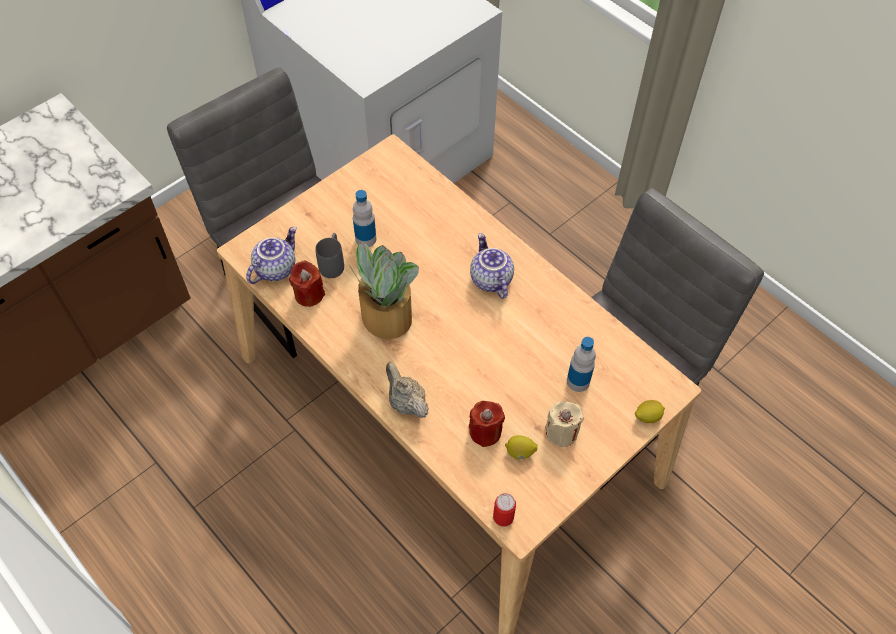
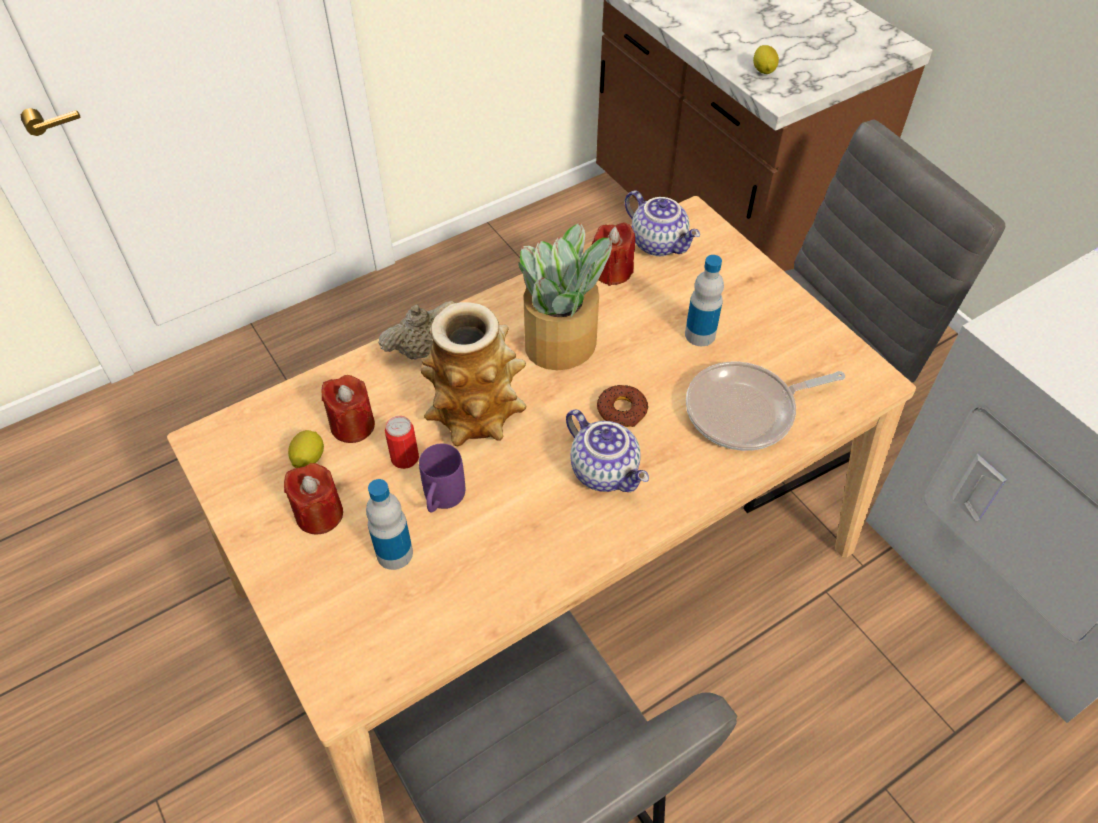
camera: 100 degrees right, 5 degrees down
(333, 263) = (661, 298): grey mug -> none
(428, 212) = (746, 411): none -> frying pan
(440, 276) = (622, 410): none -> donut
(458, 357) = (476, 412): none -> vase
(490, 279) = (606, 471): teapot -> teapot turned 60 degrees clockwise
(503, 517) = (228, 425): can -> can (405, 458)
(533, 364) = (441, 500): none -> purple mug
(561, 432) = (319, 514): beige candle -> red candle
(647, 416) = (303, 638): lemon -> lemon (763, 70)

